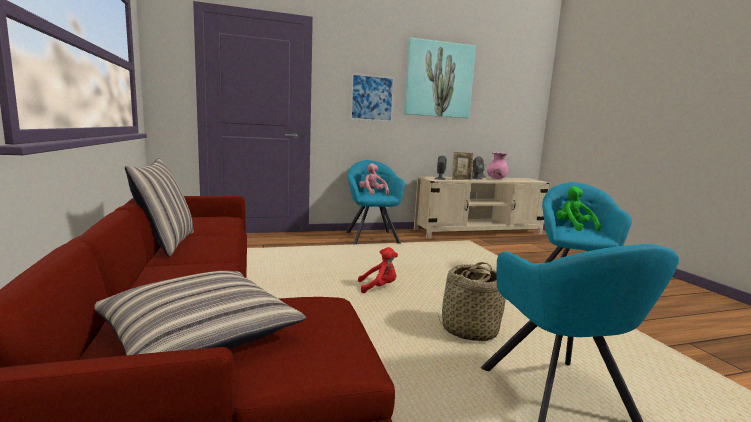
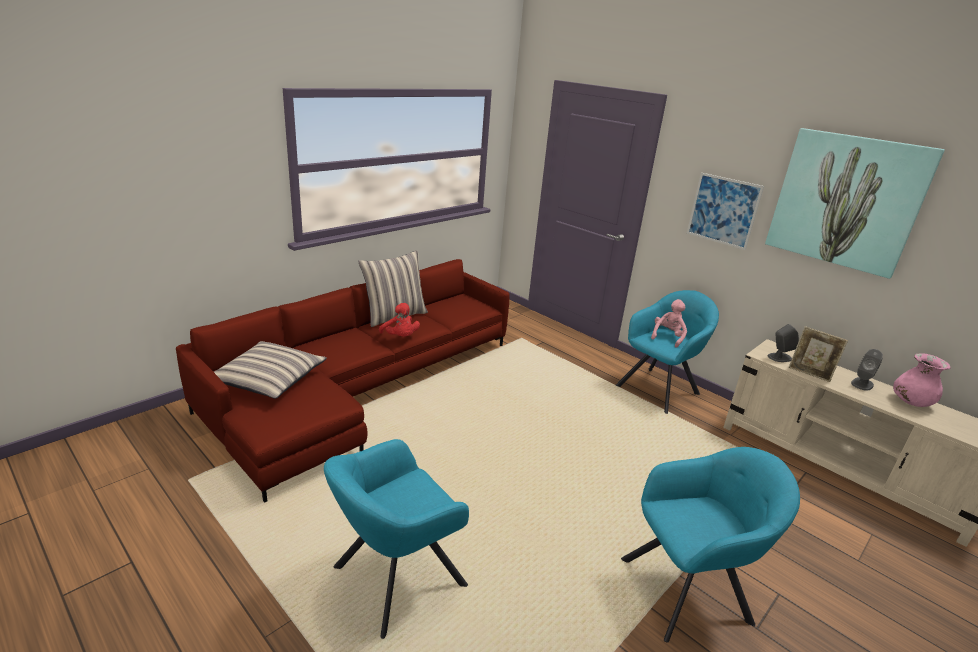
camera: 60 degrees right, 15 degrees up
(379, 287) = (518, 433): red plush toy -> red plush toy (400, 337)
(469, 330) = (477, 508): basket -> none
(573, 227) = (717, 514): green plush toy -> none

